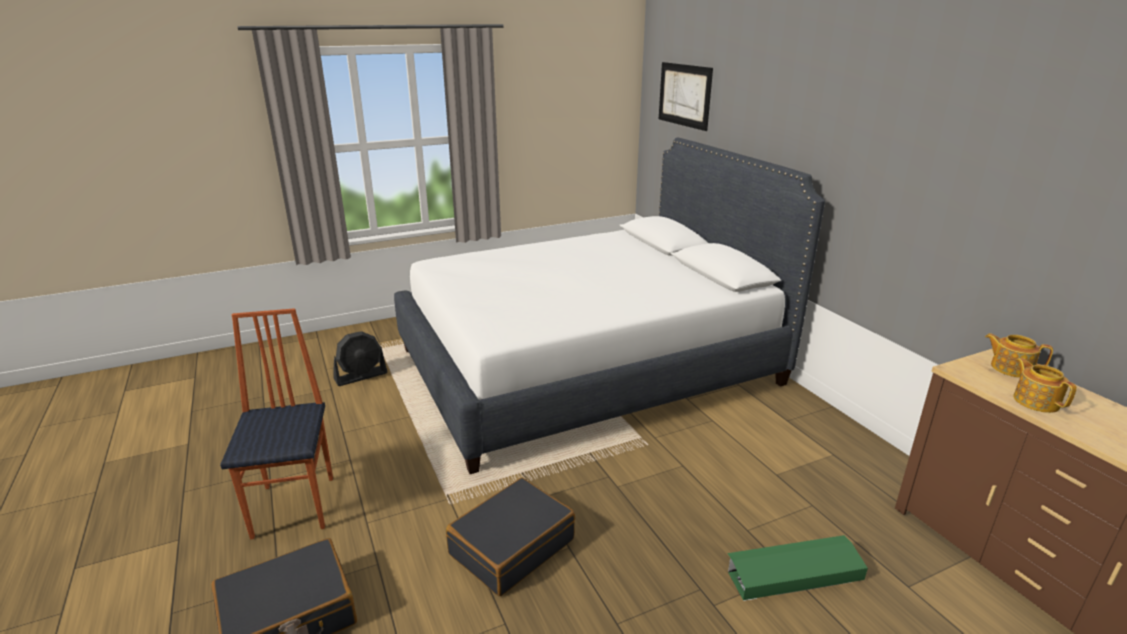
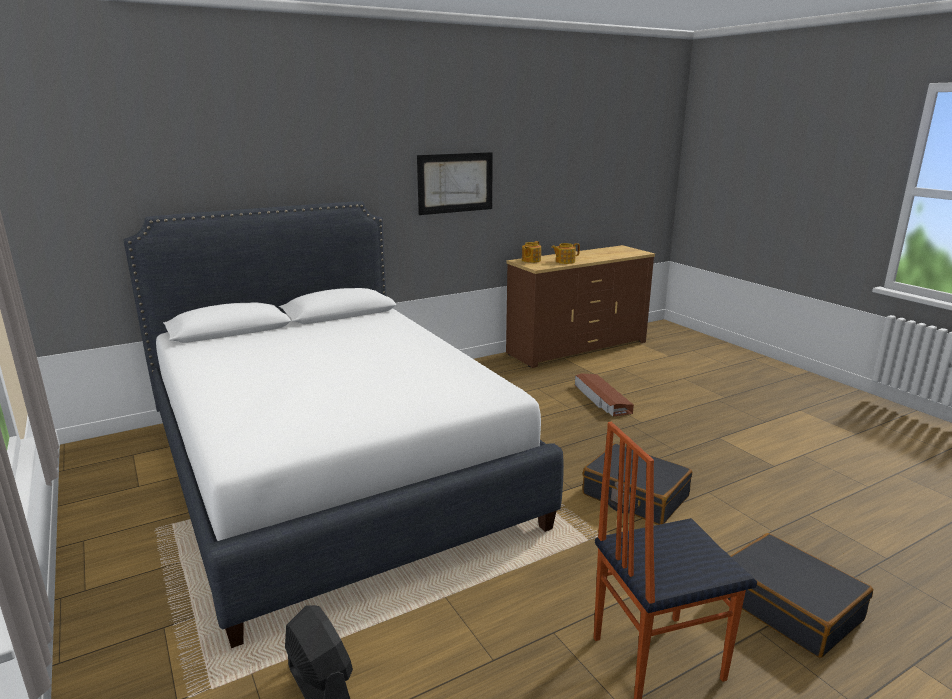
camera: 95 degrees left, 5 degrees down
(684, 95) = (122, 165): picture -> picture (455, 183)
(793, 573) = (602, 399): green storage box -> brown storage box

